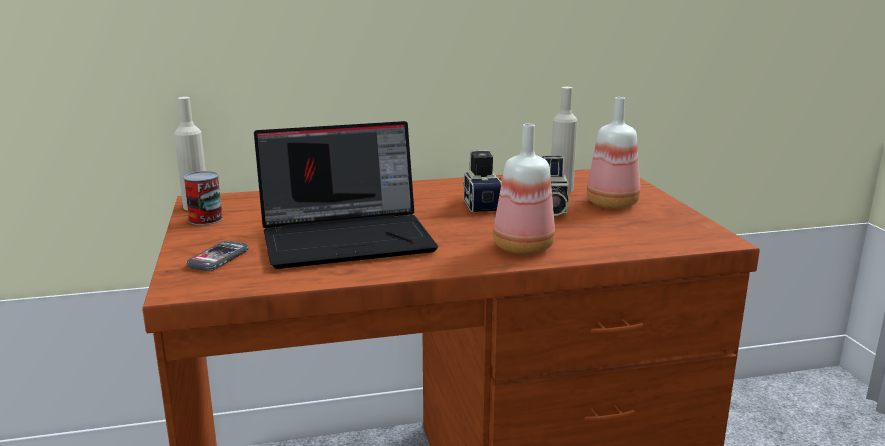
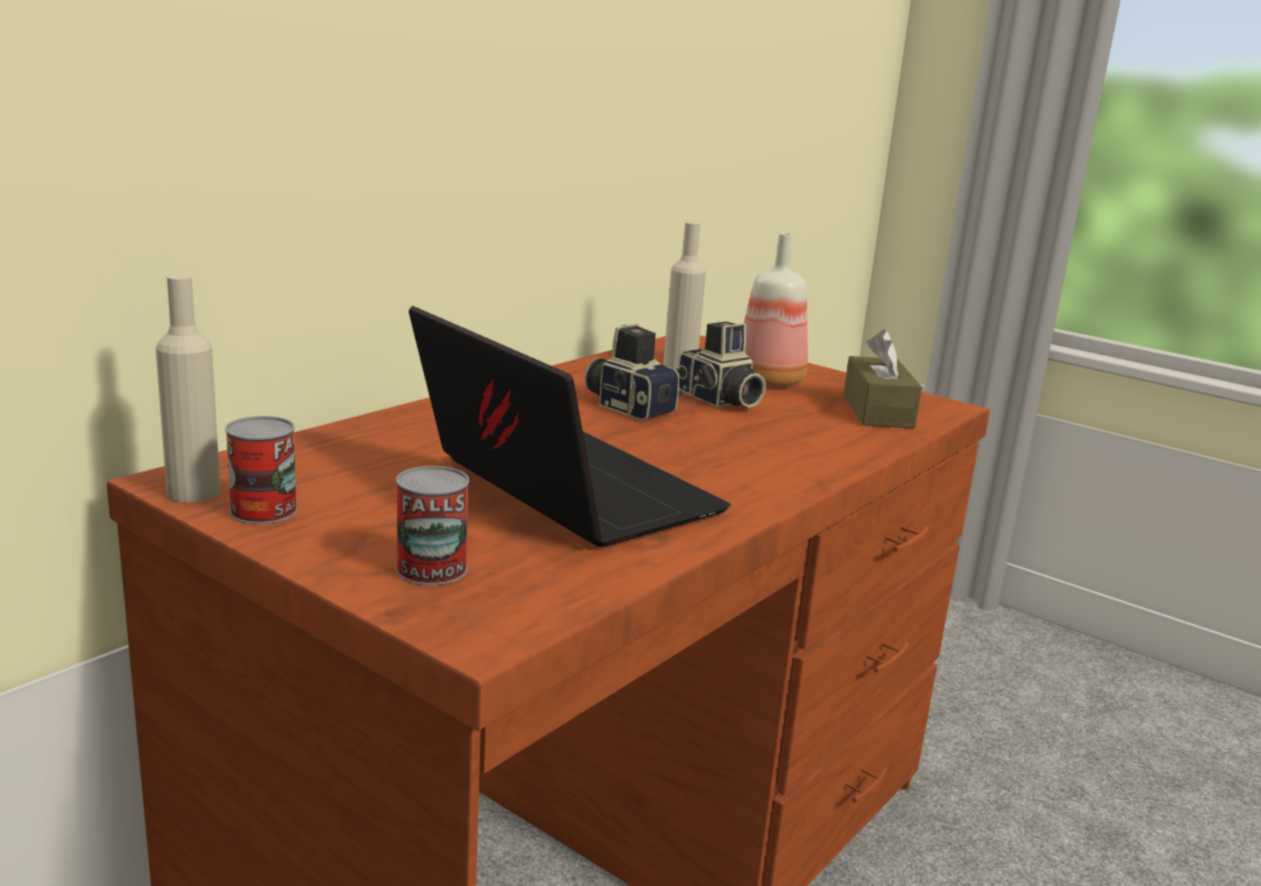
camera: 40 degrees left, 0 degrees up
(218, 258) = (431, 569): phone -> can
(348, 238) = (559, 490): laptop -> laptop turned 75 degrees counterclockwise
(521, 247) = (789, 457): bottle -> none
(653, 234) = (877, 411): none -> brown tissue box

